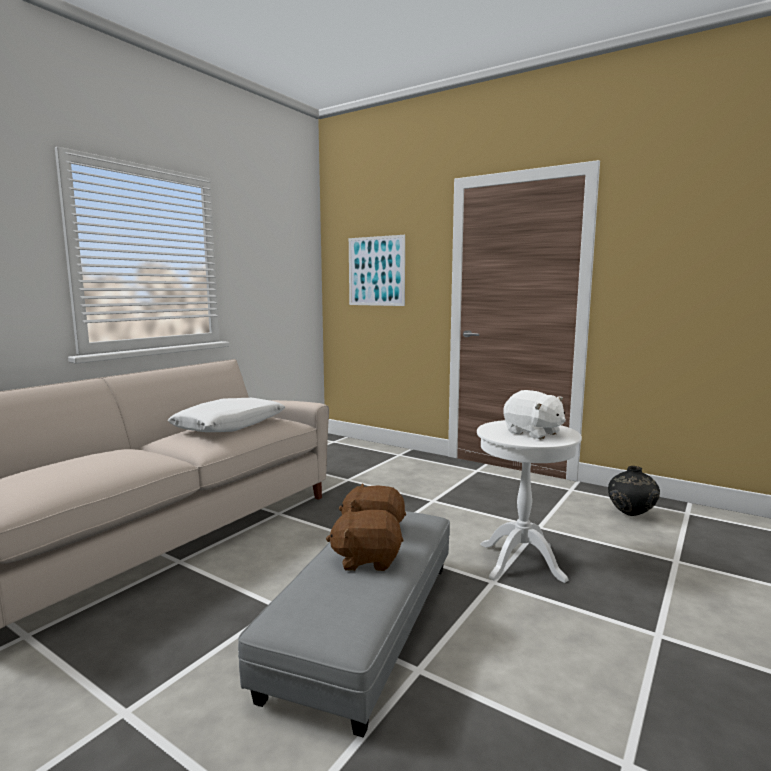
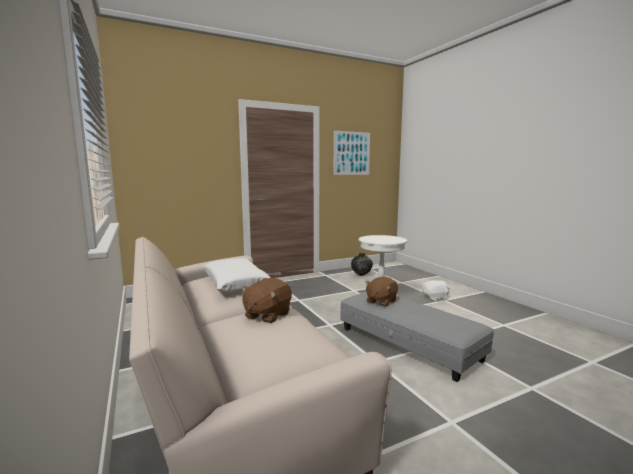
camera: 60 degrees left, 0 degrees up
(366, 559) = (412, 308): brown plush toy -> brown plush toy (267, 315)
(376, 271) = (176, 157): picture -> picture (351, 153)
(533, 433) = (386, 239): white plush toy -> white plush toy (435, 298)

